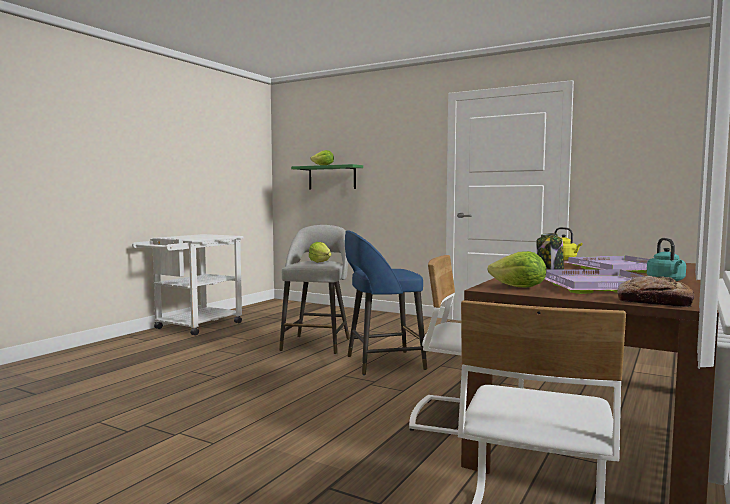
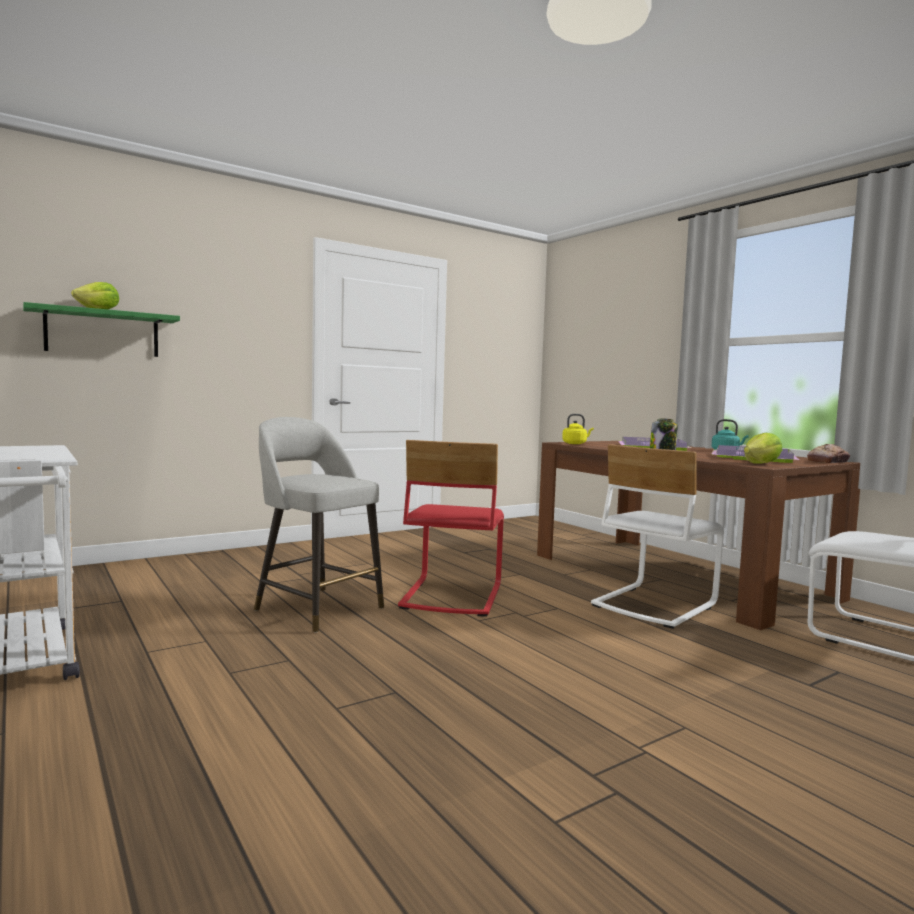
camera: 65 degrees left, 0 degrees up
(320, 262) = (326, 476): lettuce -> none
(382, 363) = (451, 596): blue stool -> red chair

